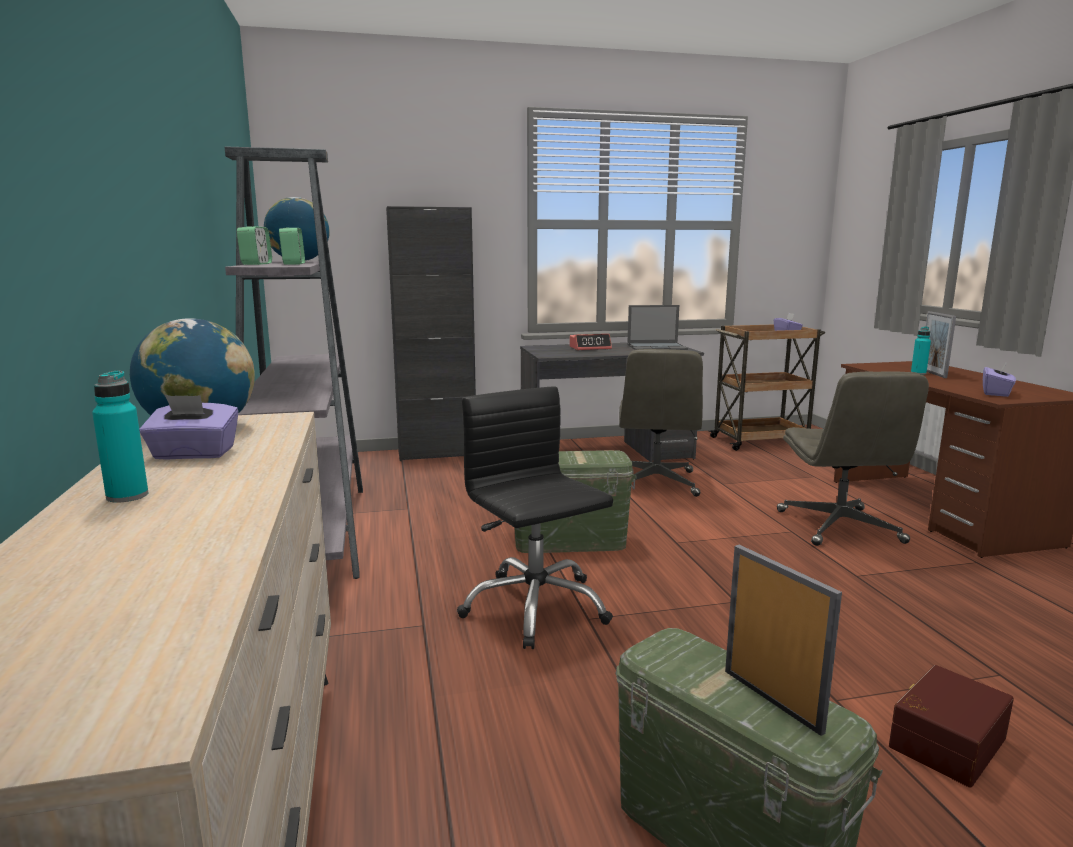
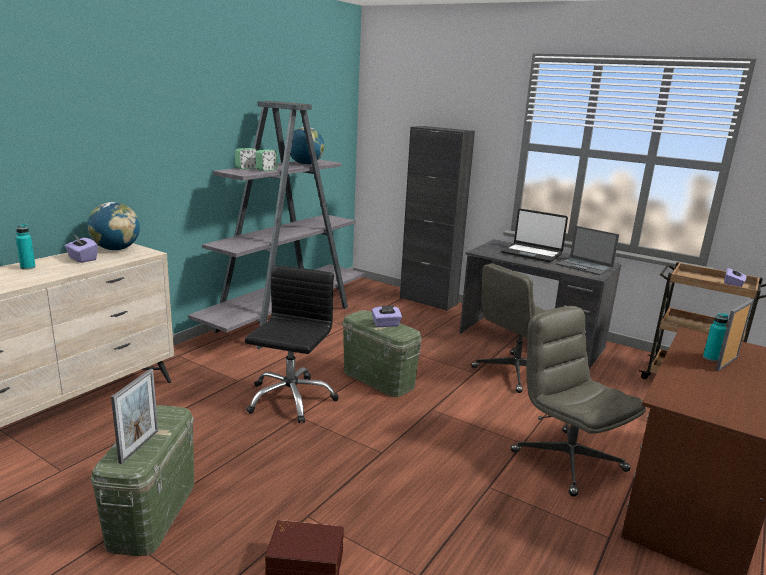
camera: 45 degrees right, 5 degrees up
(590, 348) = (531, 253): alarm clock -> laptop
(840, 527) = (567, 460): grey office chair -> grey office chair turned 105 degrees clockwise
(996, 393) = (692, 396): purple tissue box -> purple tissue box (386, 324)

